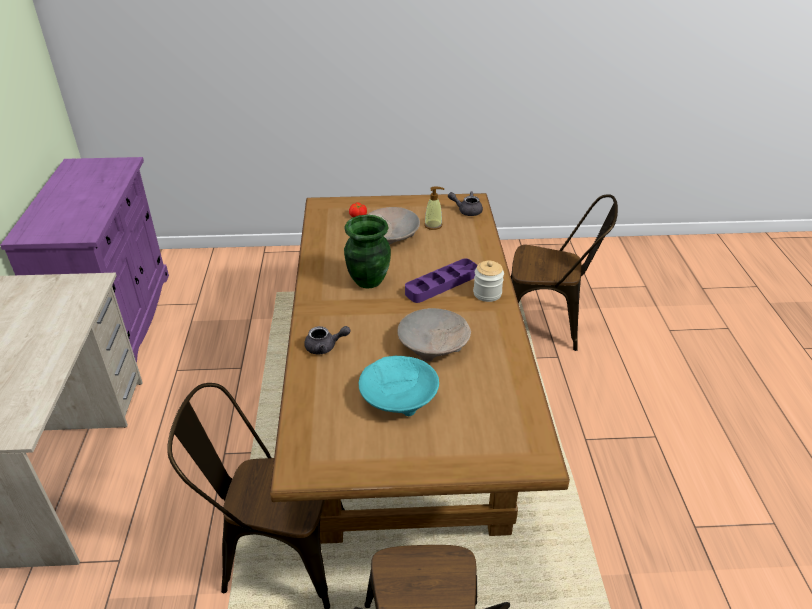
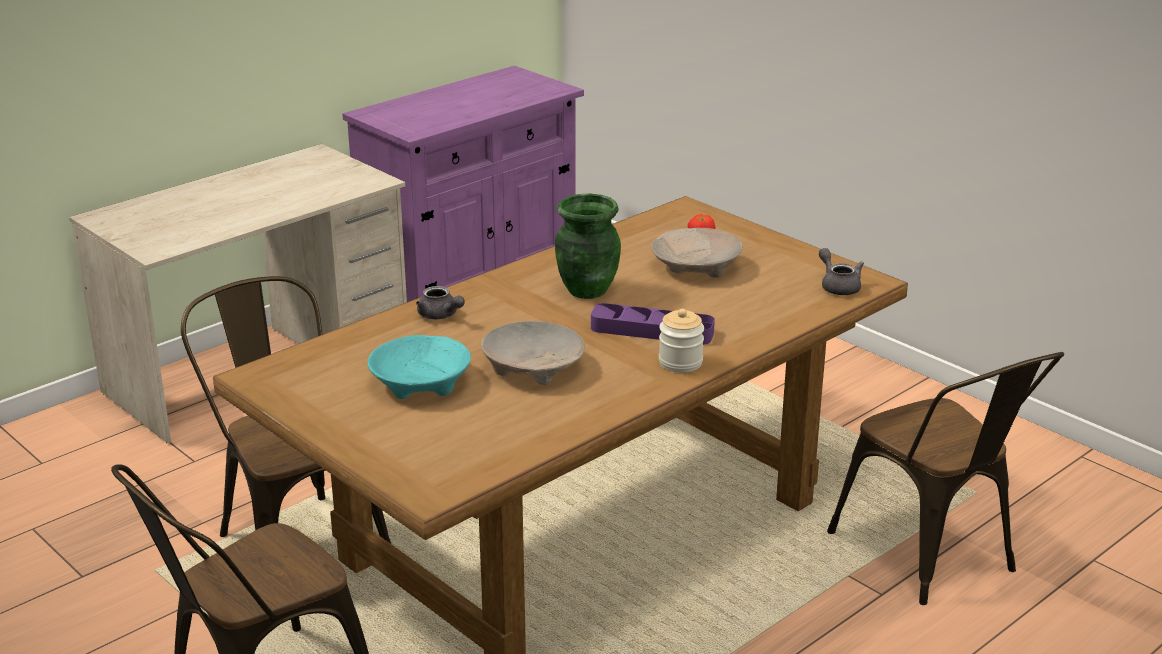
camera: 50 degrees right, 10 degrees down
(433, 225) = (765, 280): soap dispenser -> none

